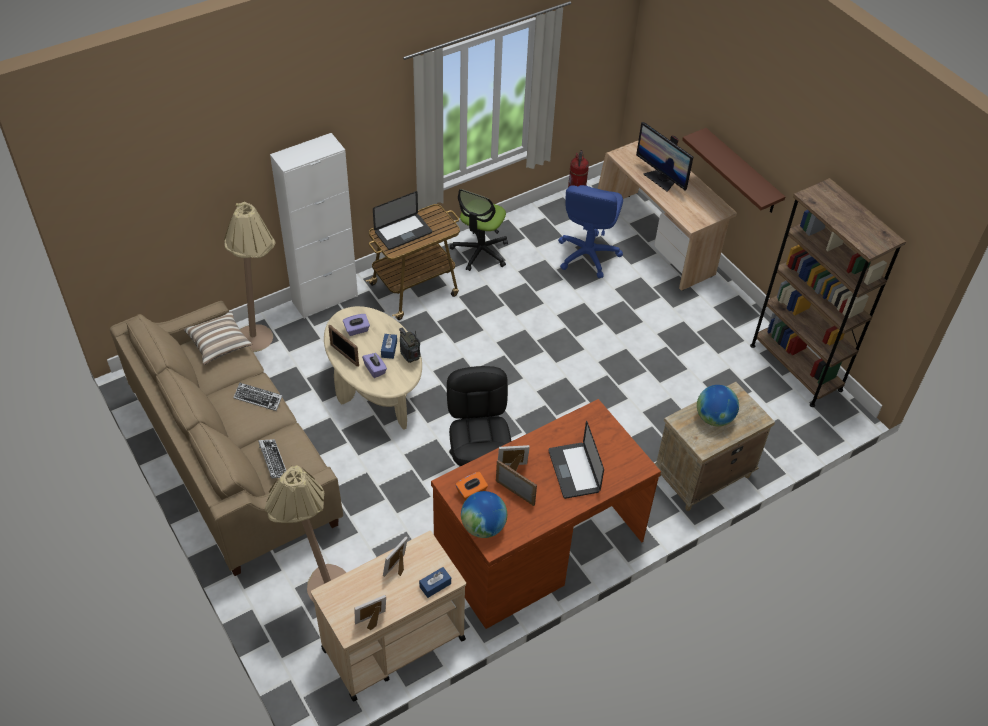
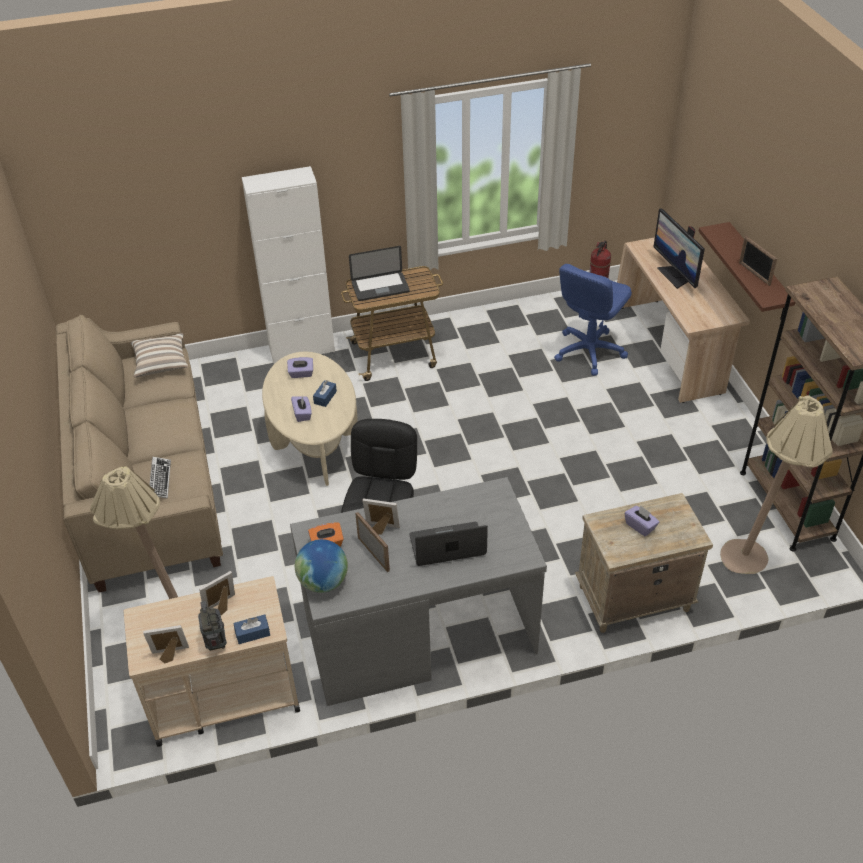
camera: 20 degrees right, 5 degrees down
(258, 398) = (173, 419): keyboard -> none
(262, 342) = (224, 378): beige floor lamp -> beige floor lamp (754, 562)
(344, 355) = (278, 395): picture frame -> picture frame (754, 274)
(410, 358) = (343, 409): radio -> radio (216, 643)
(480, 252) = (476, 331): office chair -> none
(538, 546) = (418, 632): brown desk -> grey desk
(574, 471) = (447, 545): laptop -> laptop turned 75 degrees clockwise
(713, 418) = (640, 526): globe -> purple tissue box

